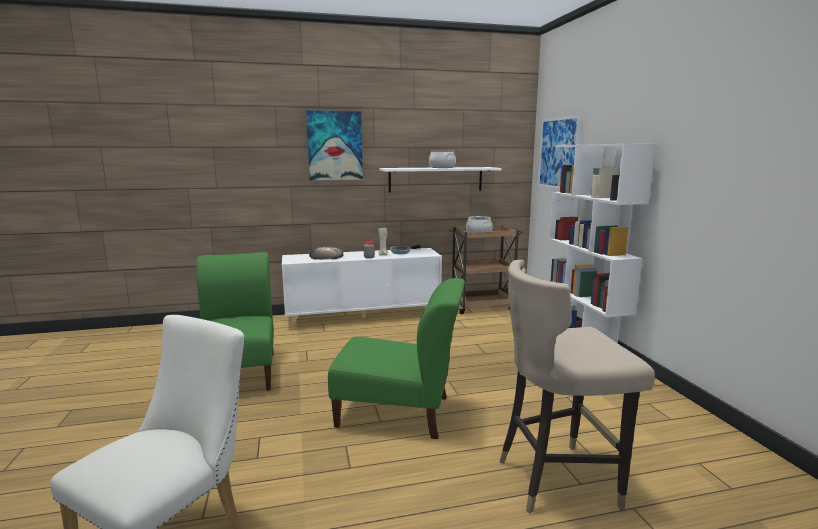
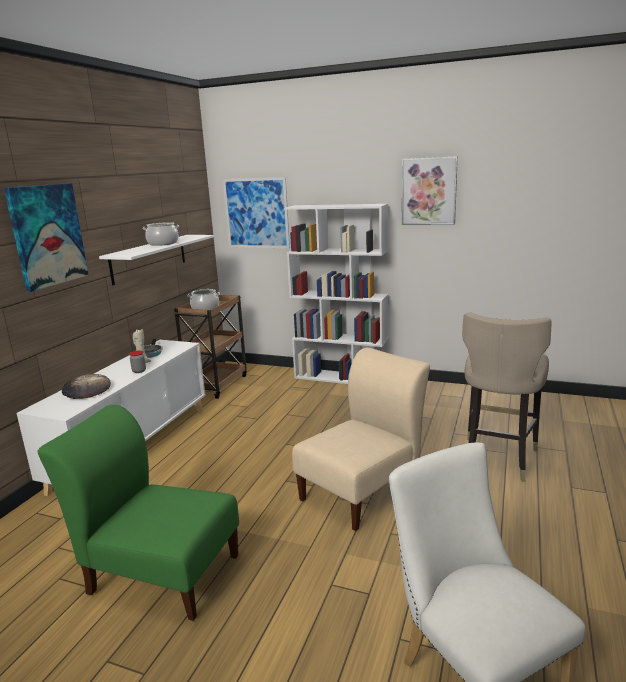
camera: 55 degrees left, 5 degrees up
(398, 413) = (363, 490): green chair -> beige chair
(701, 127) = (429, 191): none -> picture

